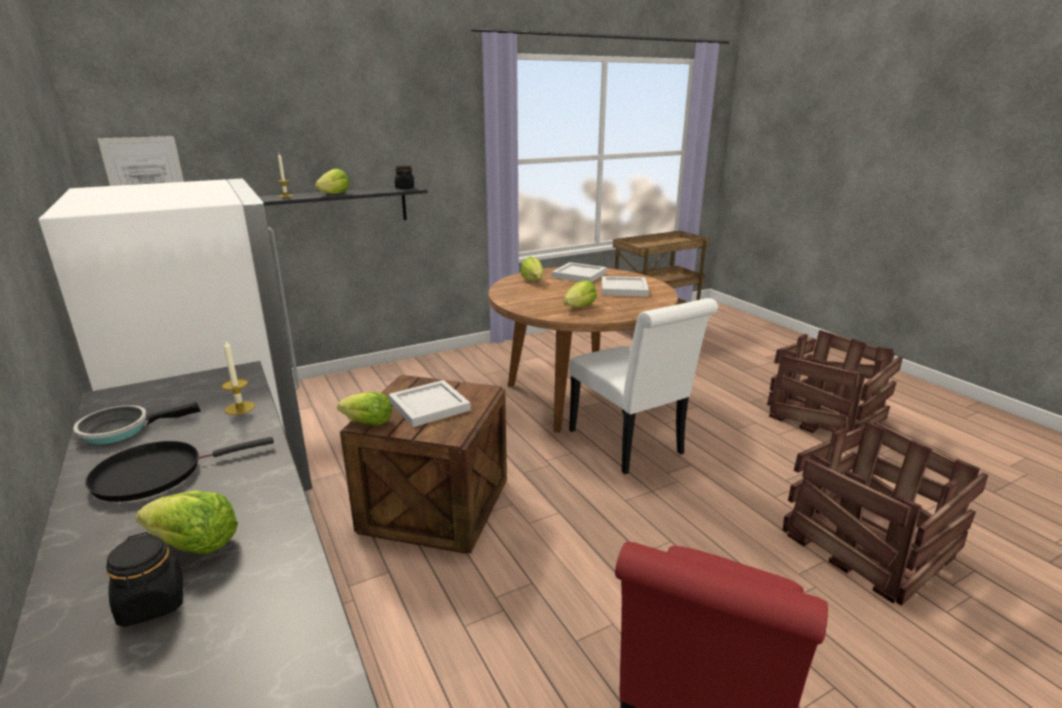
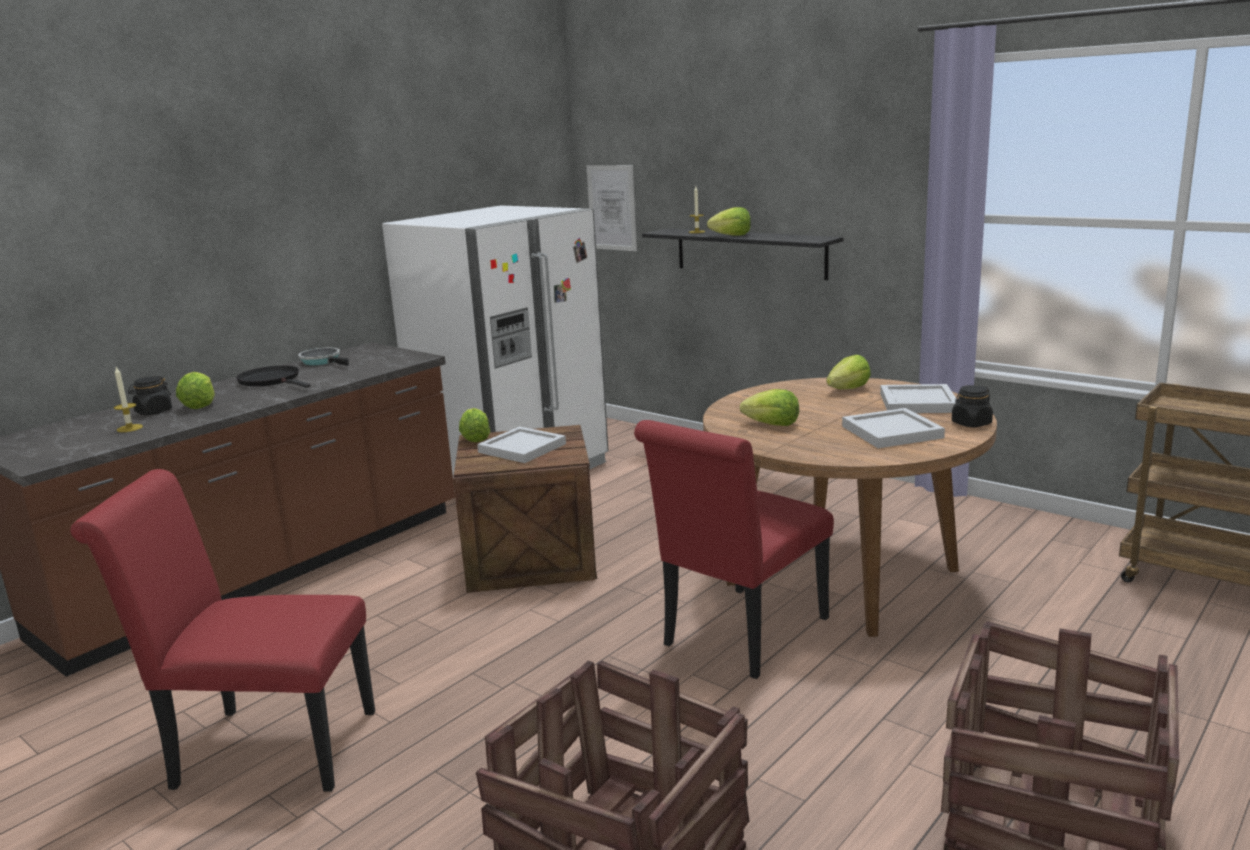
camera: 70 degrees right, 5 degrees down
(240, 408) = (361, 372): candle -> candle (129, 428)
(405, 188) = (812, 238): black jar -> black jar (971, 423)
(630, 445) = (740, 637): white chair -> red chair

